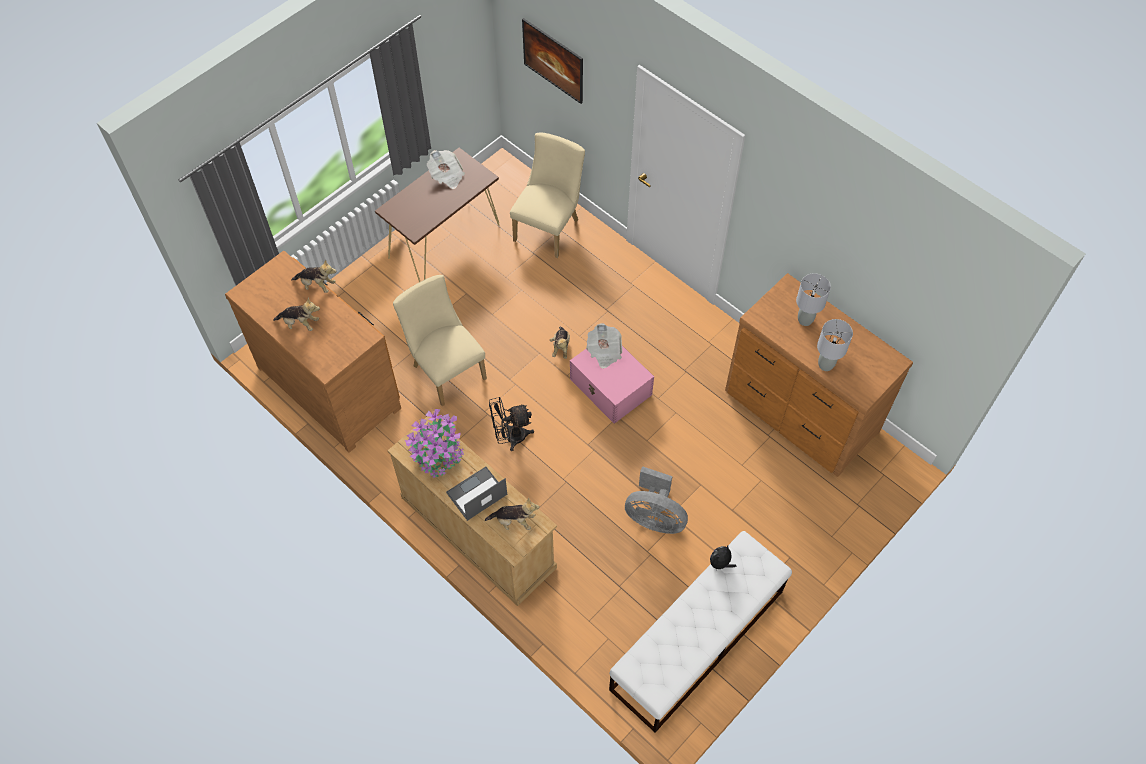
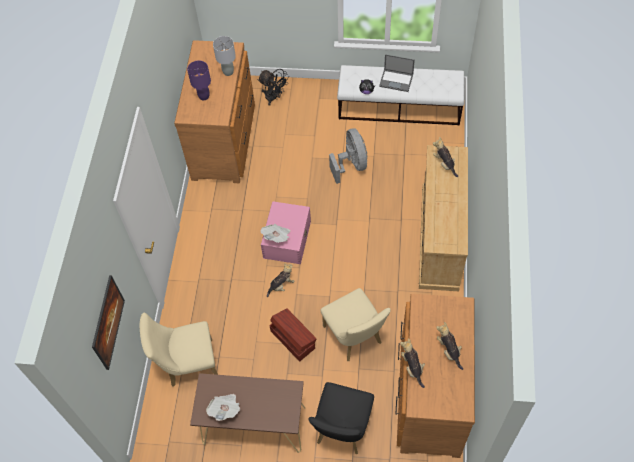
camera: 125 degrees left, 0 degrees up
(373, 299) = (342, 430): none -> black chair
(437, 453) = (444, 228): potted plant -> none
(445, 369) = (355, 338): beige chair -> beige chair turned 45 degrees counterclockwise
(476, 494) = (448, 191): laptop -> laptop (396, 80)
(495, 319) = (293, 339): none -> brown storage box
(510, 437) = (367, 266): black fan -> black fan (274, 98)
(805, 320) = (204, 96): grey table lamp -> purple table lamp

